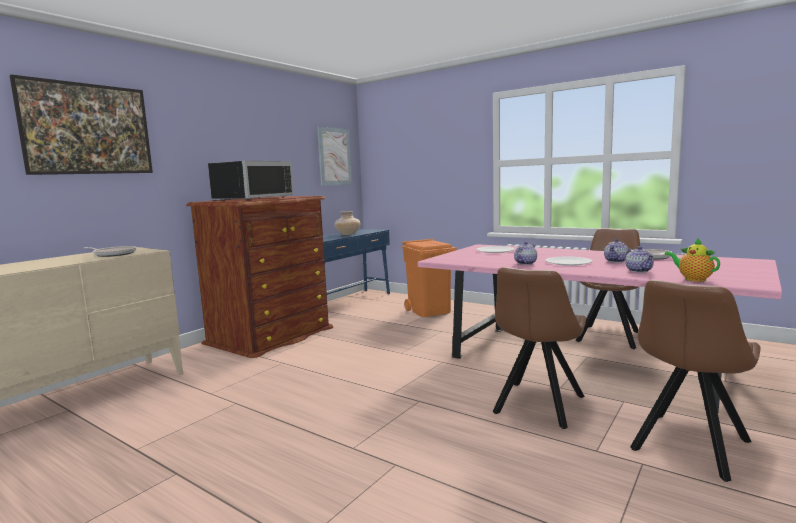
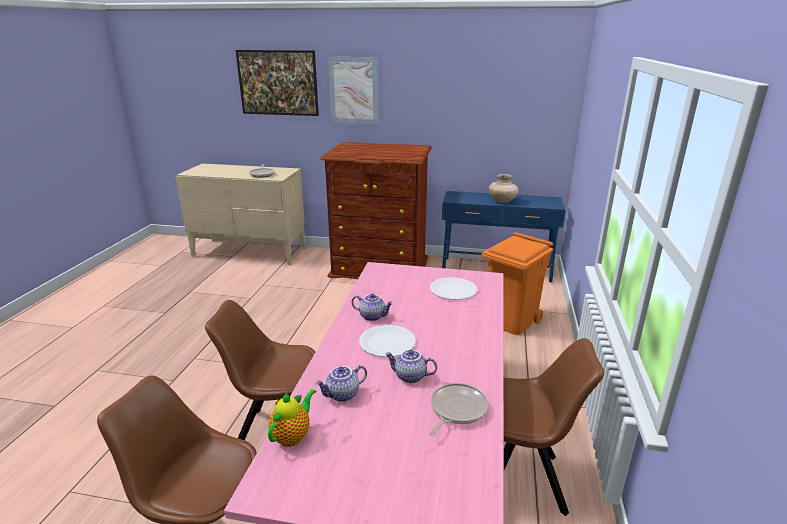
camera: 65 degrees right, 15 degrees up
(250, 199) = (366, 150): black microwave -> none
(334, 156) = (531, 106): picture -> picture (353, 90)

